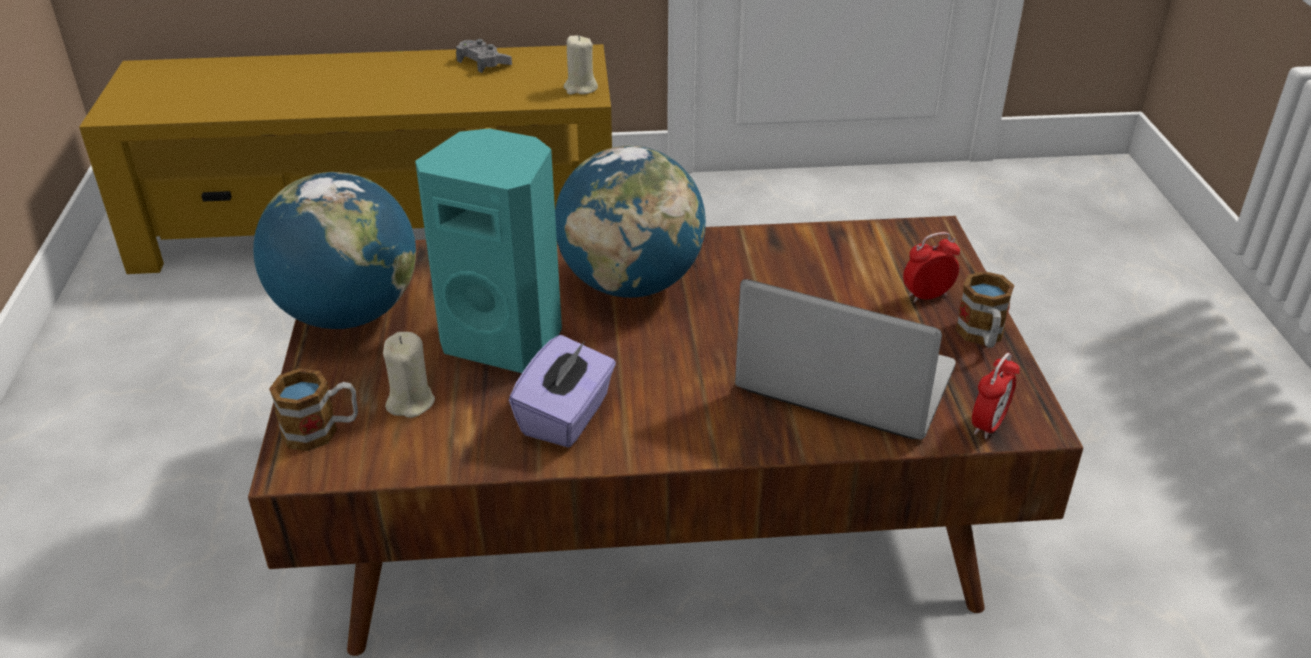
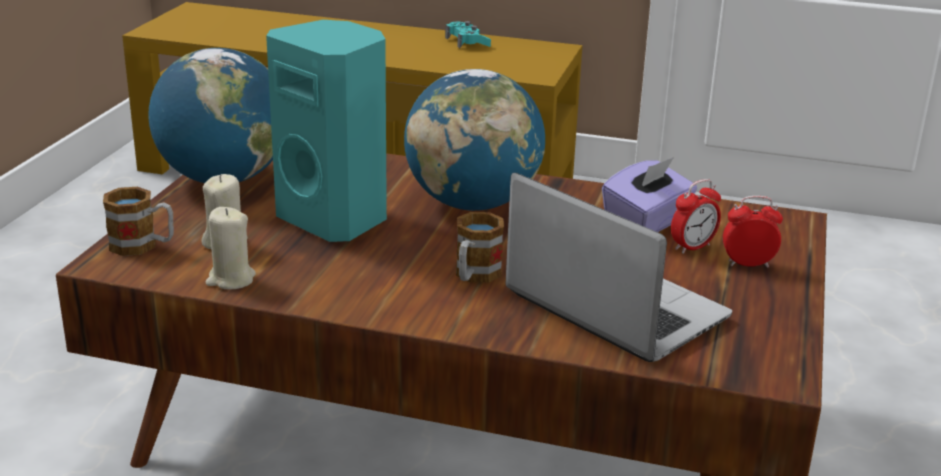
camera: 20 degrees right, 10 degrees down
(483, 62) = (467, 42): grey game controller -> turquoise game controller
(566, 417) = (343, 278): purple tissue box -> purple tissue box (647, 223)
(580, 88) = (537, 70): beige candle -> beige candle (230, 279)
(982, 337) = (779, 304): mug -> mug (474, 276)
(988, 425) = (732, 368): alarm clock -> alarm clock (692, 247)

